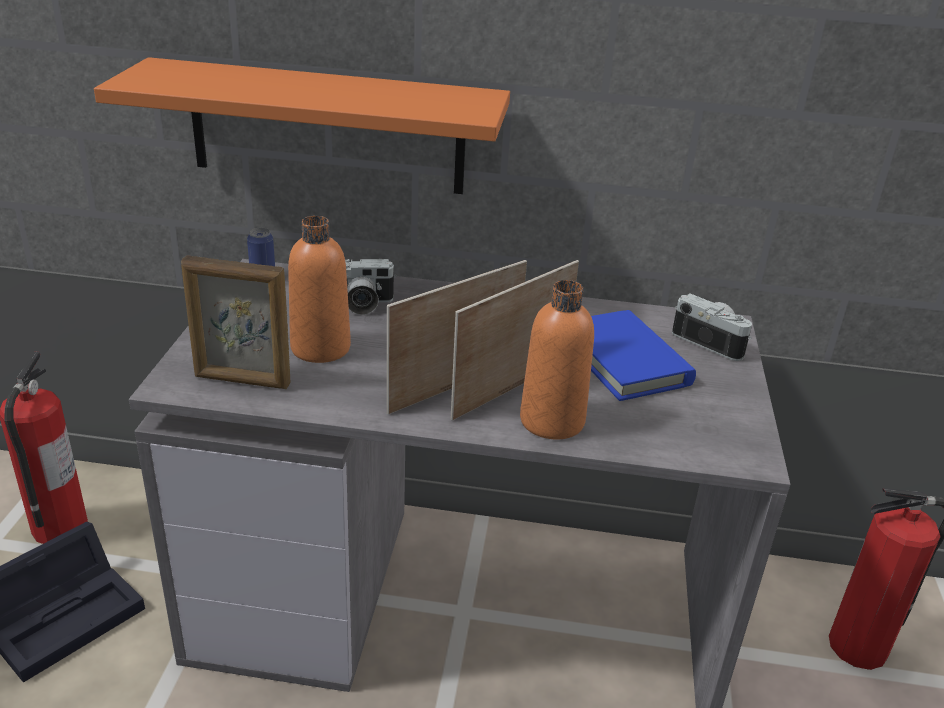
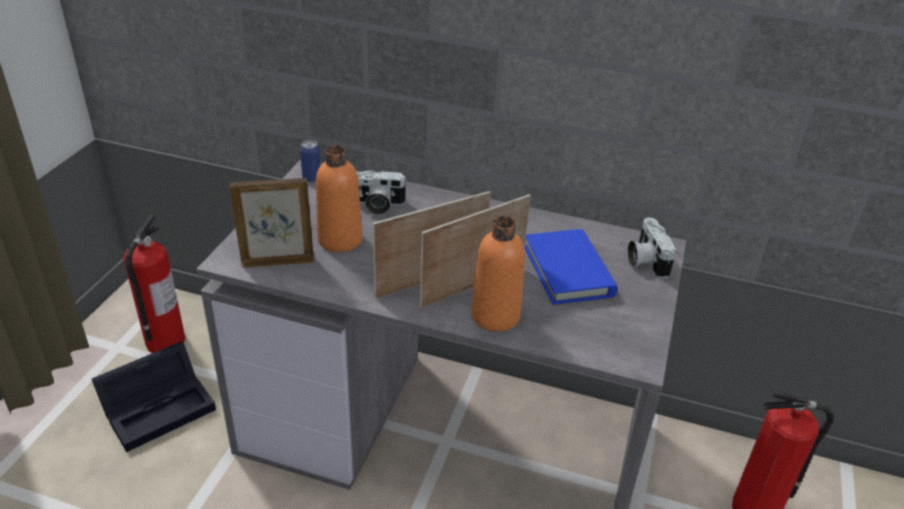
camera: 10 degrees right, 5 degrees up
(242, 381) = (277, 261): picture frame -> picture frame turned 150 degrees clockwise
(327, 127) = (364, 67): orange shelf -> none
(712, 341) = (645, 260): camera -> camera turned 150 degrees counterclockwise

